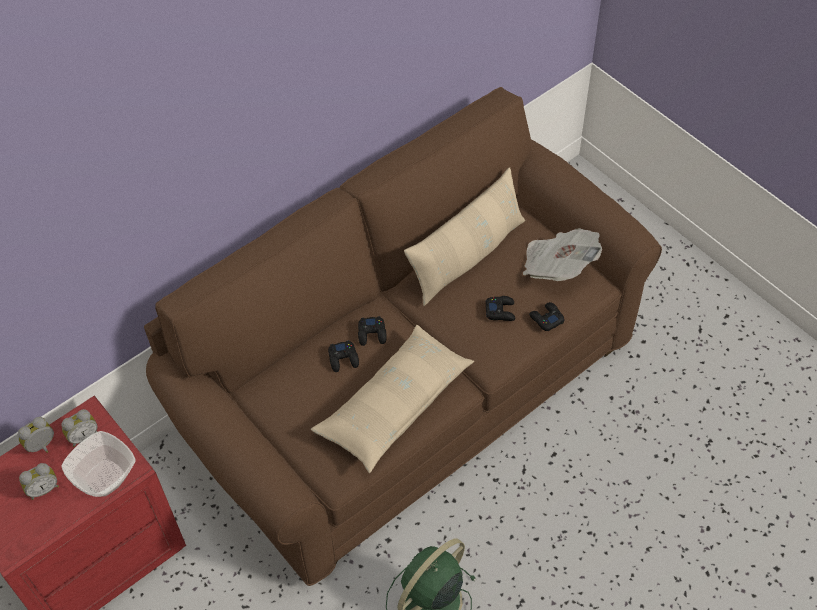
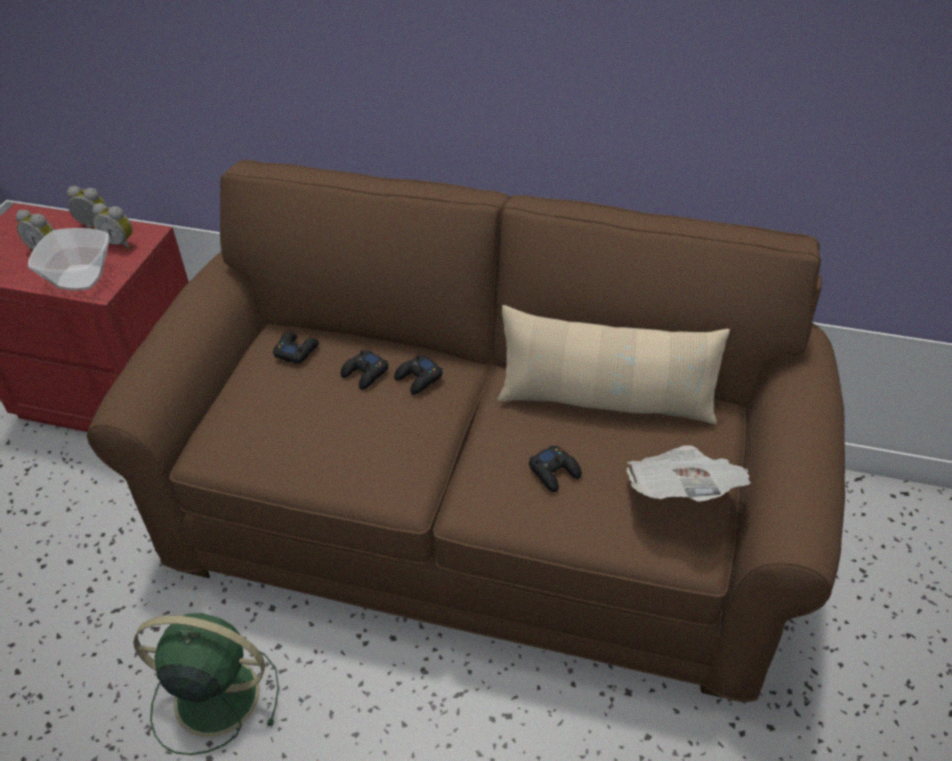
camera: 55 degrees right, 10 degrees down
(394, 405) = (336, 448): beige pillow -> none
(546, 319) = (587, 524): black game controller -> black game controller (296, 351)

